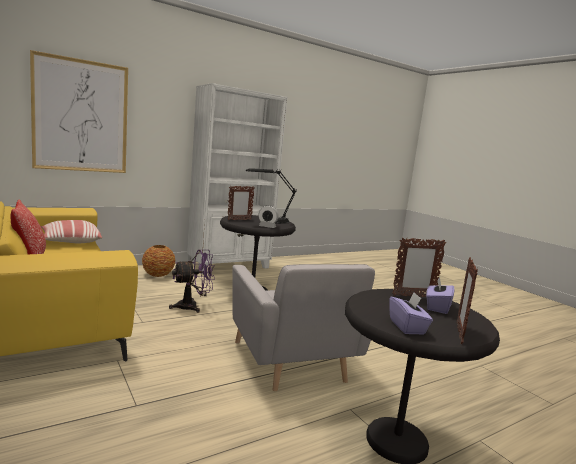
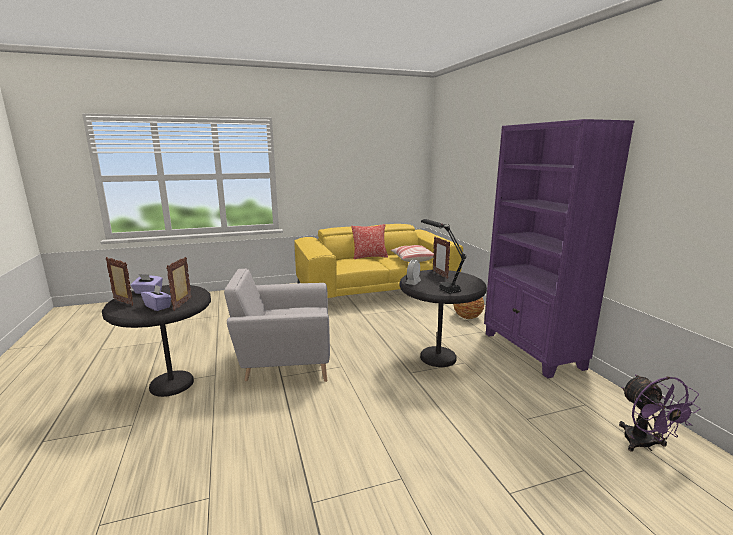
camera: 105 degrees right, 5 degrees up
(81, 116) = (472, 171): picture -> none
(192, 306) = (392, 329): purple fan -> purple fan (644, 445)
(229, 265) = (532, 351): white bookcase -> purple bookcase

